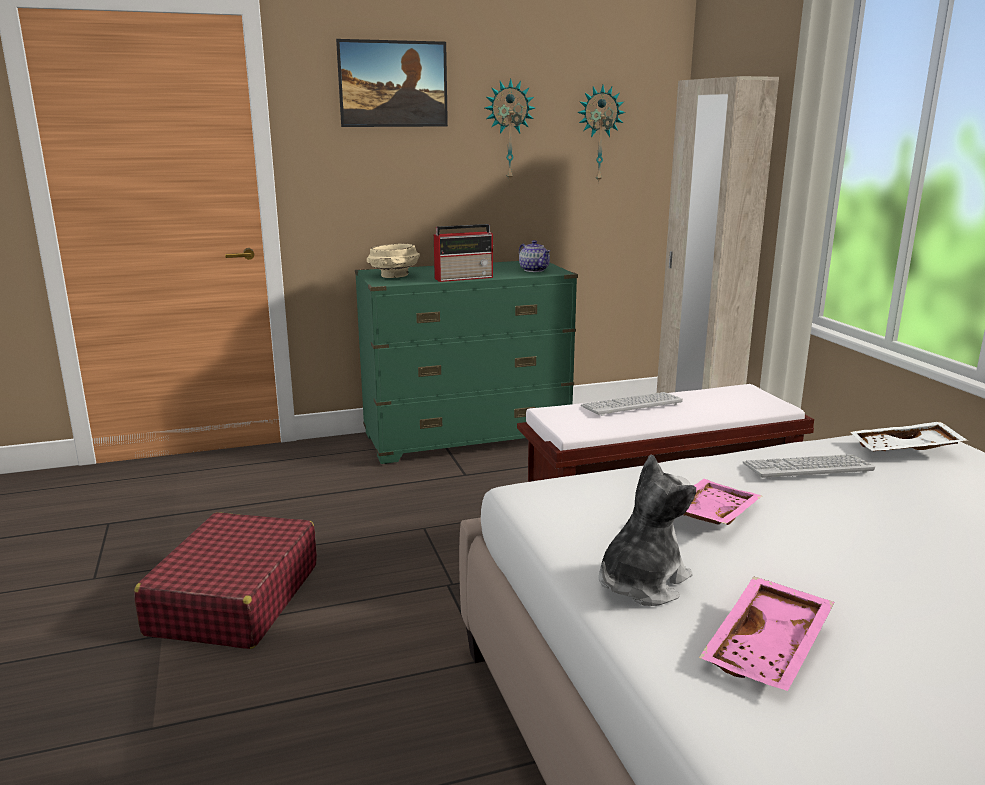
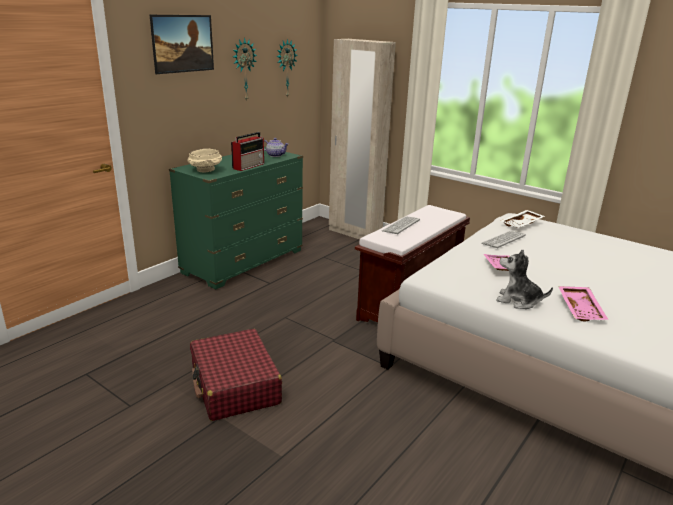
camera: 35 degrees left, 5 degrees up
(641, 583) = (518, 301): plush toy -> plush toy turned 75 degrees counterclockwise

